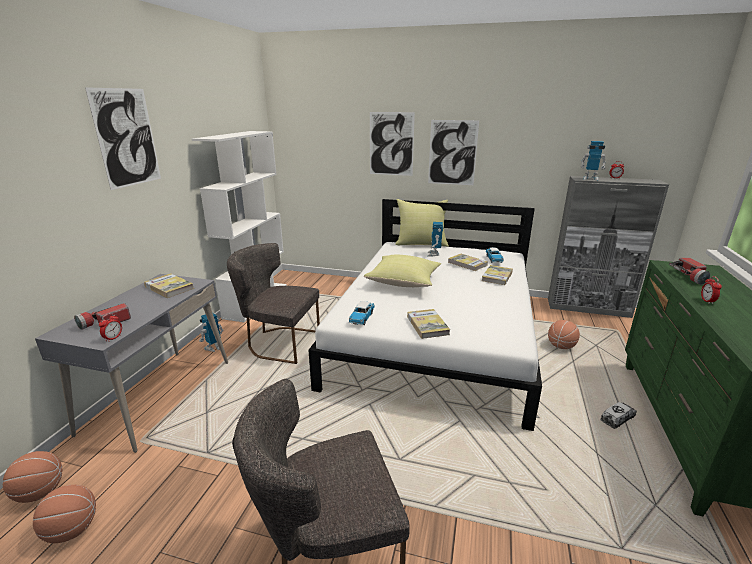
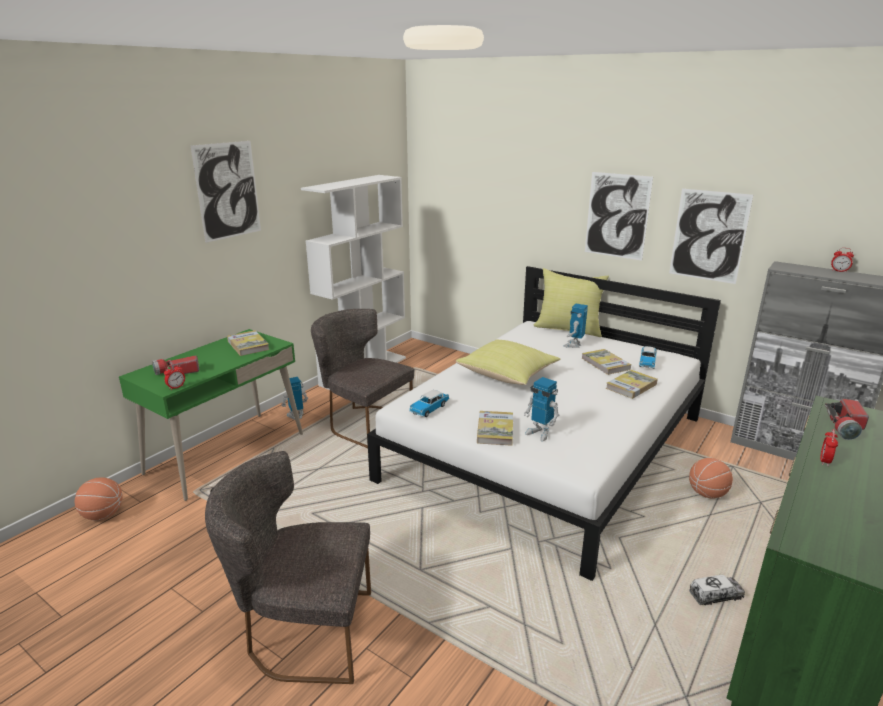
camera: 20 degrees right, 0 degrees up
(72, 530) = (114, 551): basketball -> none
(159, 395) = (226, 453): grey desk -> green desk
(391, 144) = (542, 198): picture -> picture (708, 236)
(590, 179) = (796, 269): toy robot -> toy robot (539, 433)

